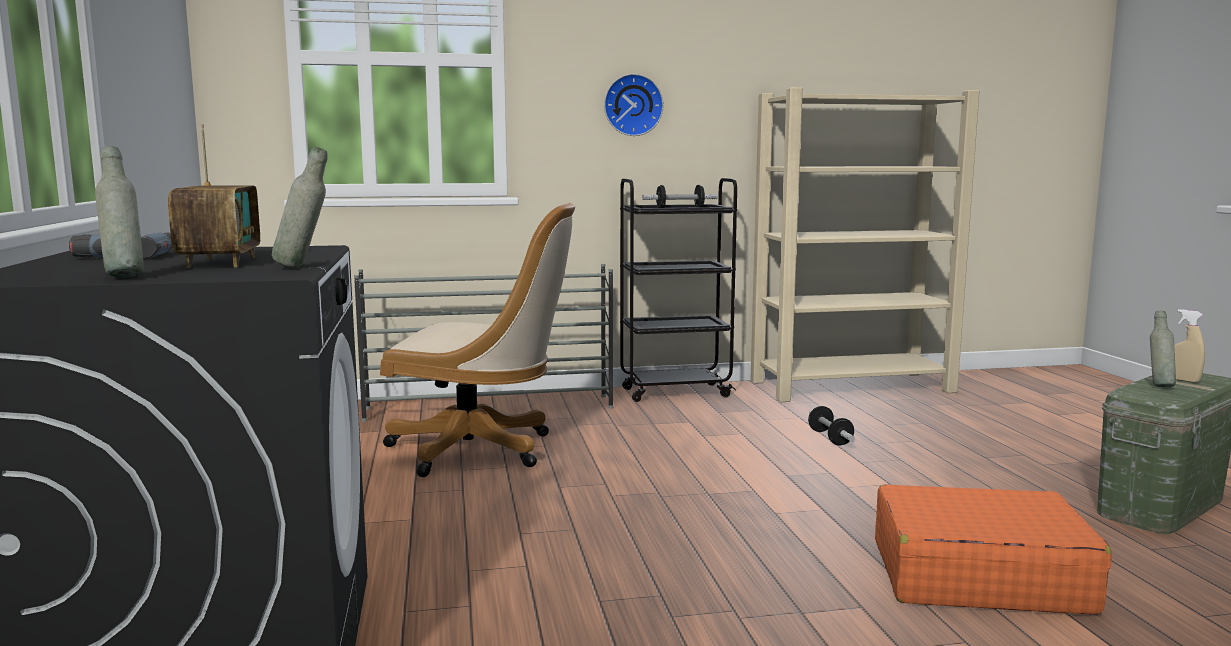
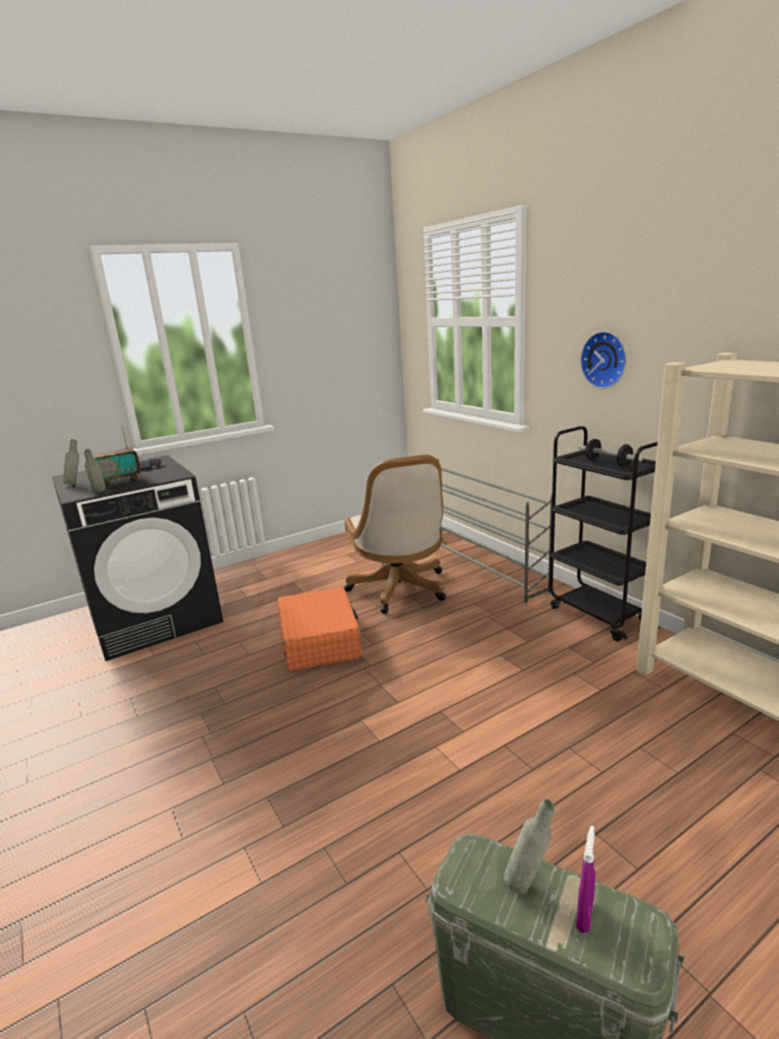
camera: 70 degrees right, 10 degrees up
(830, 438) = (556, 717): dumbbell -> none
(978, 576) = (285, 840): orange suitcase -> orange suitcase (320, 640)
(1183, 380) = (584, 916): beige spray bottle -> purple spray bottle

